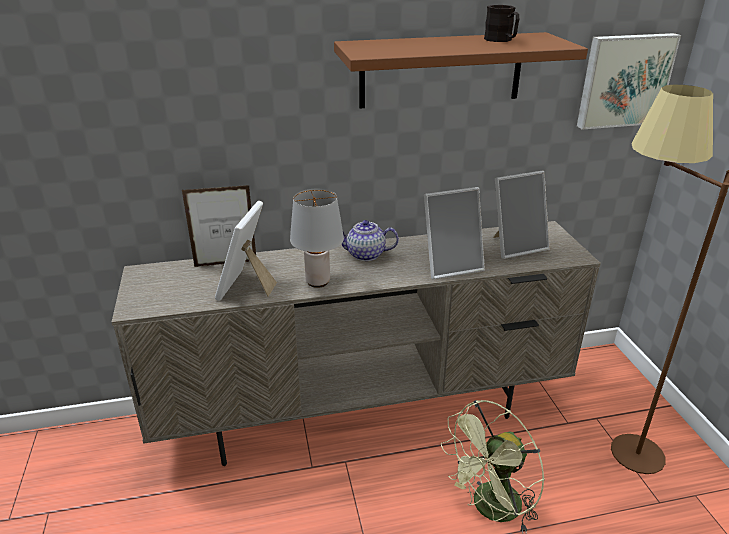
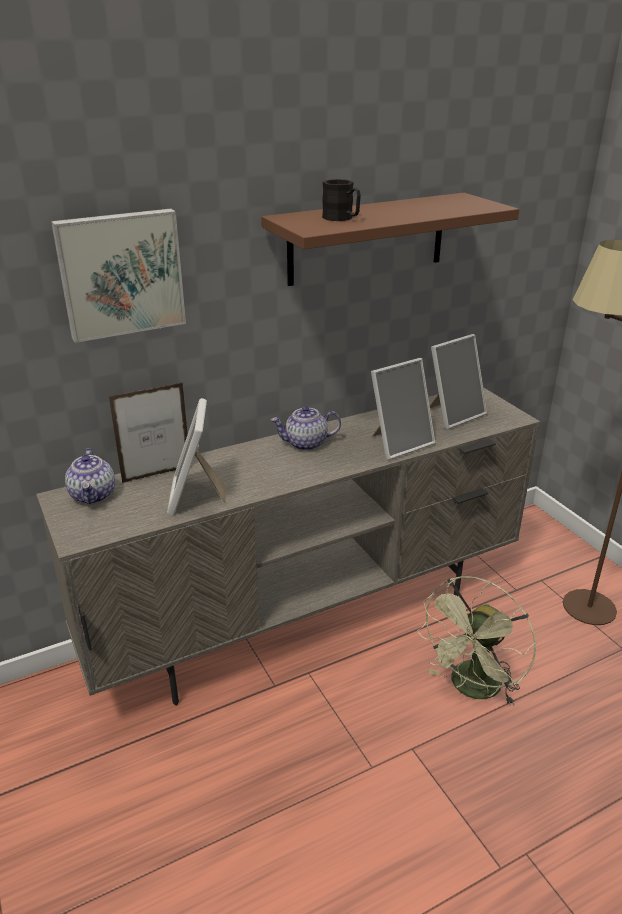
camera: 15 degrees left, 0 degrees up
(166, 274) = (93, 495): none -> teapot
(318, 281) = (270, 479): grey table lamp -> none
(501, 40) = (431, 204): black mug -> black mug (342, 218)
(624, 80) = (534, 235): picture -> picture (121, 273)

